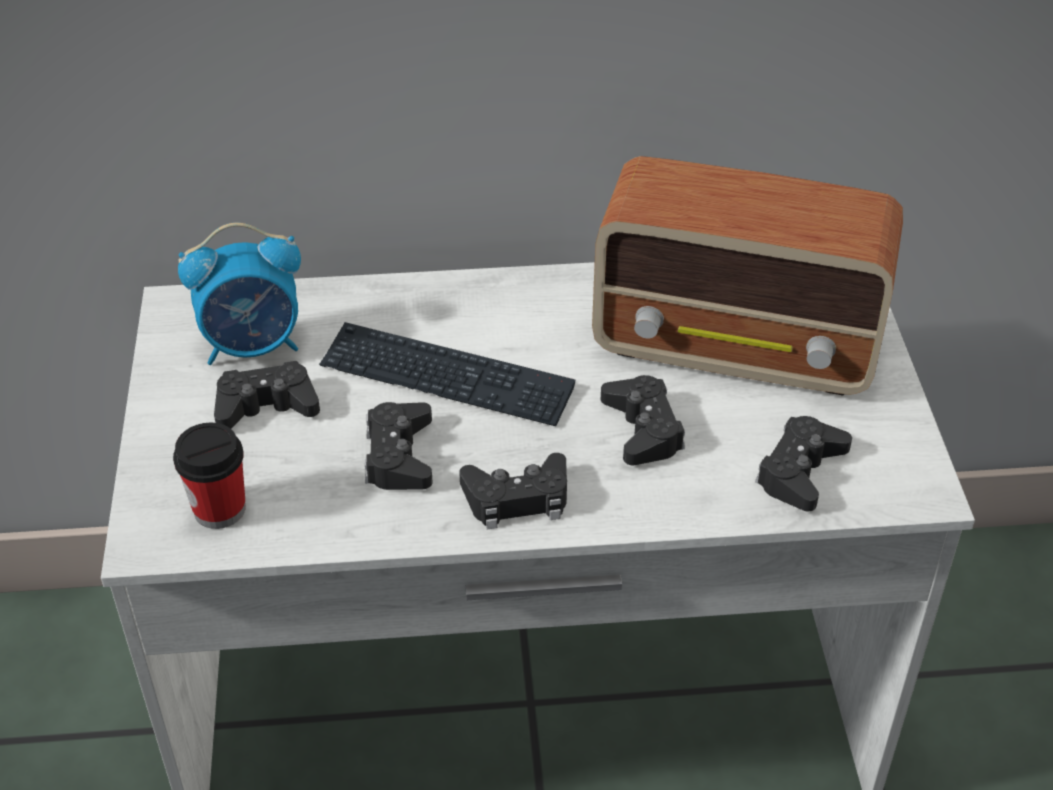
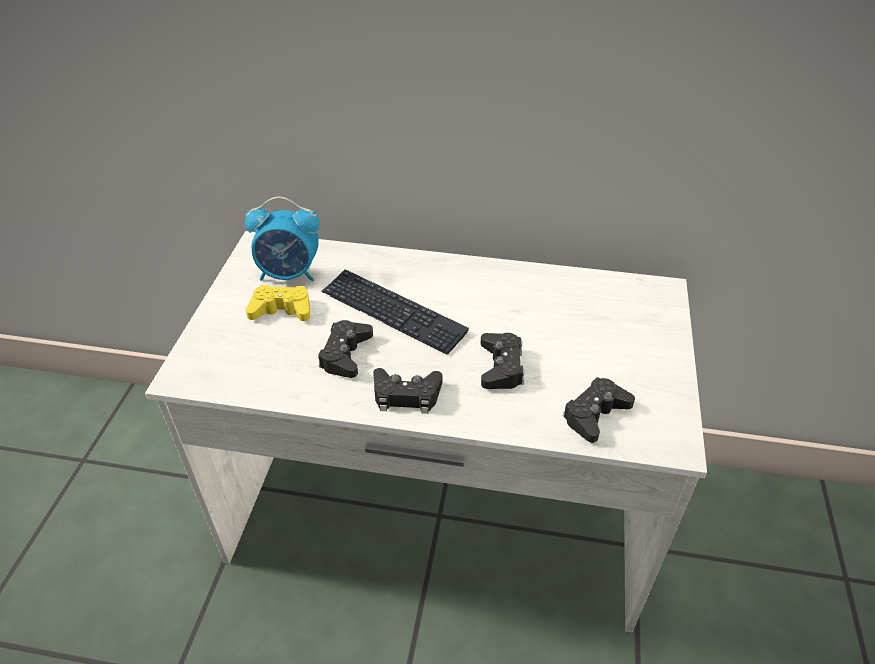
camera: 15 degrees right, 0 degrees up
(219, 509) = (228, 366): cup -> none
(266, 406) = (282, 310): black game controller -> yellow game controller
(739, 347) = (581, 326): radio -> none

